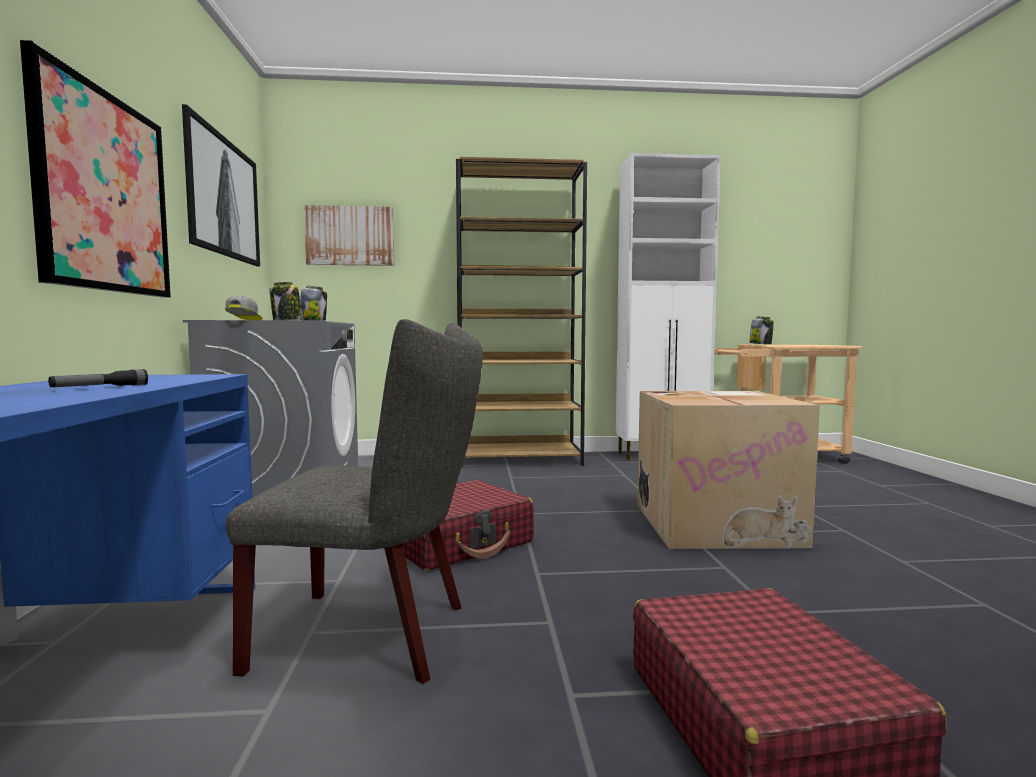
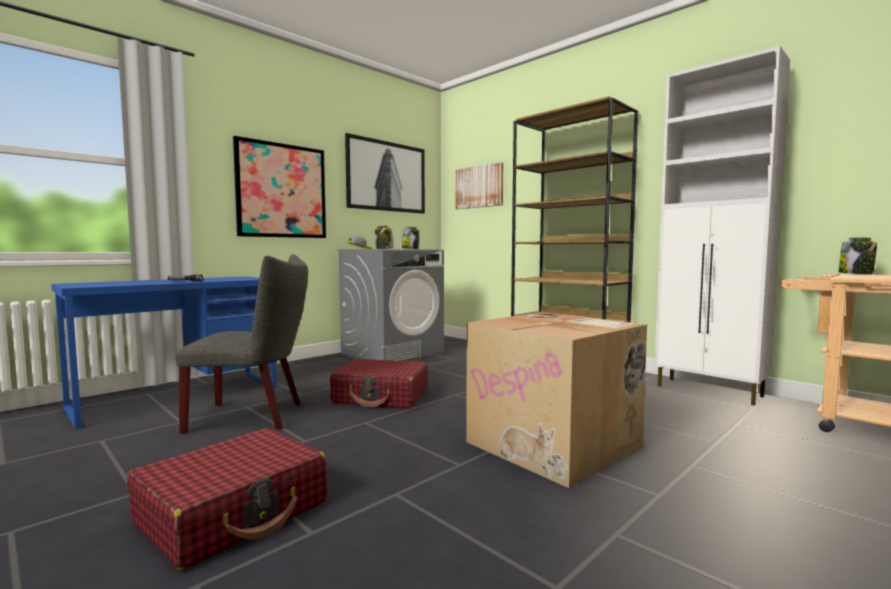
camera: 50 degrees right, 0 degrees up
(376, 635) = (254, 416): grey chair -> grey chair turned 60 degrees counterclockwise

